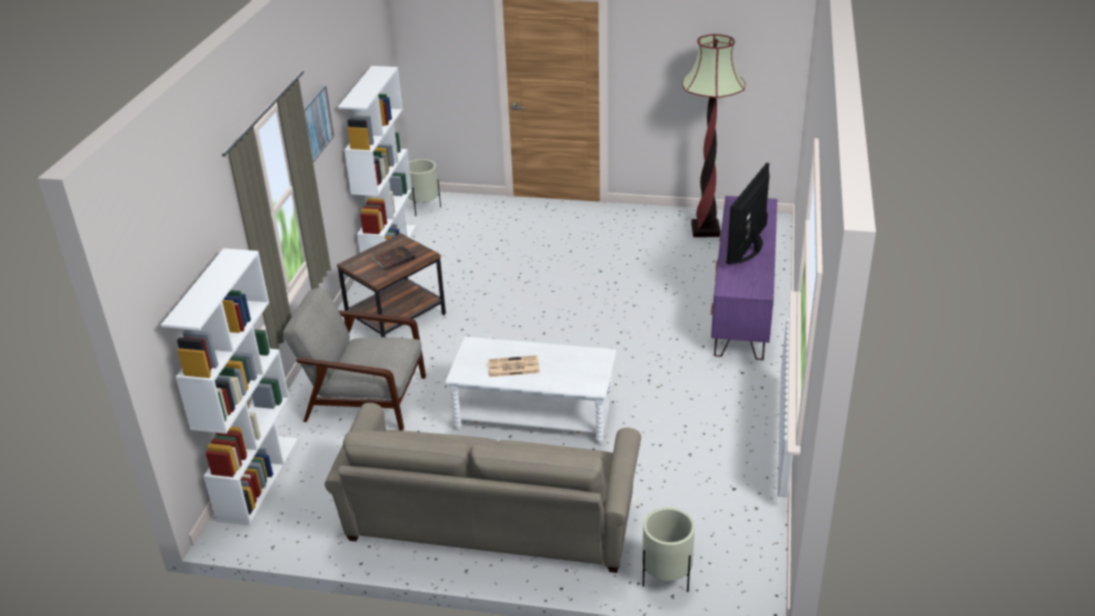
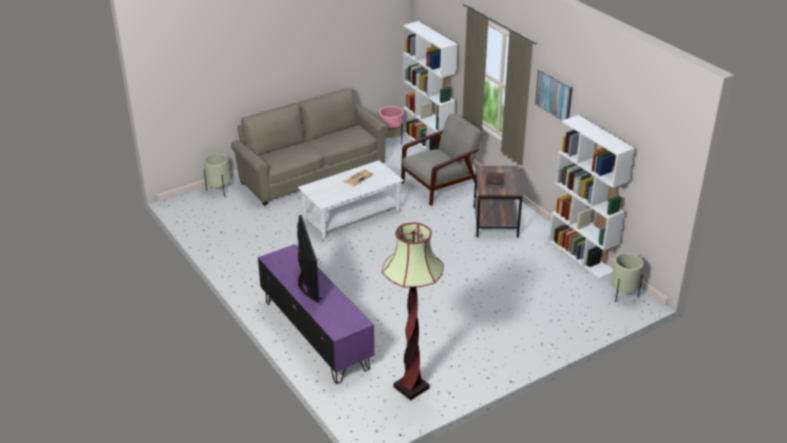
camera: 135 degrees right, 0 degrees up
(290, 519) = (391, 141): none -> pink planter

